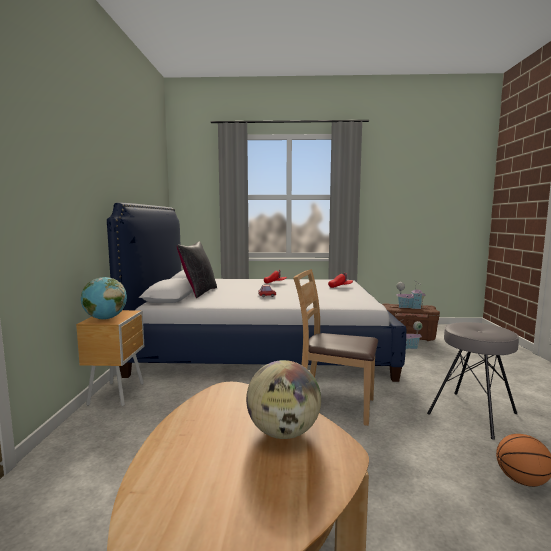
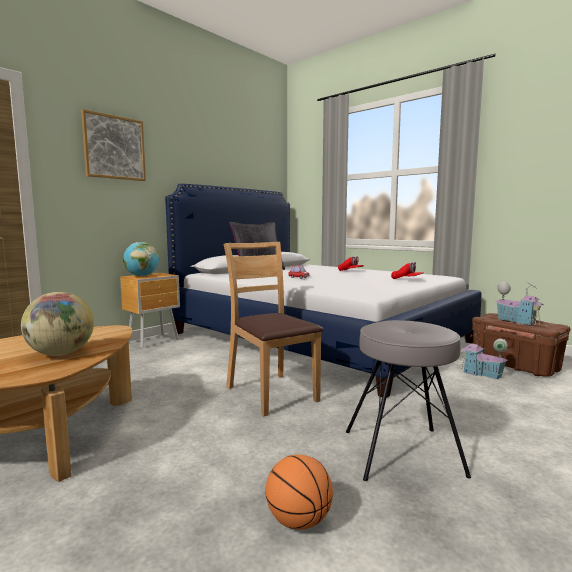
camera: 40 degrees right, 0 degrees up
(62, 157) = (114, 147): none -> picture

